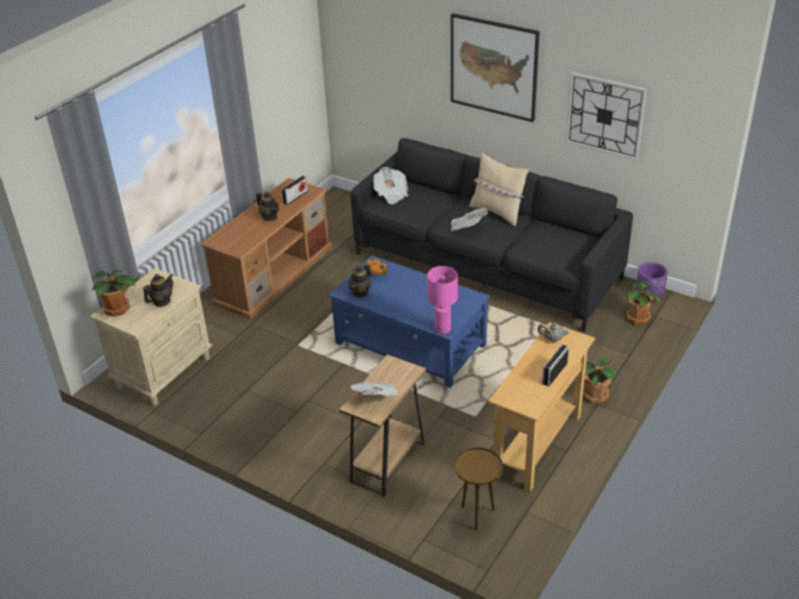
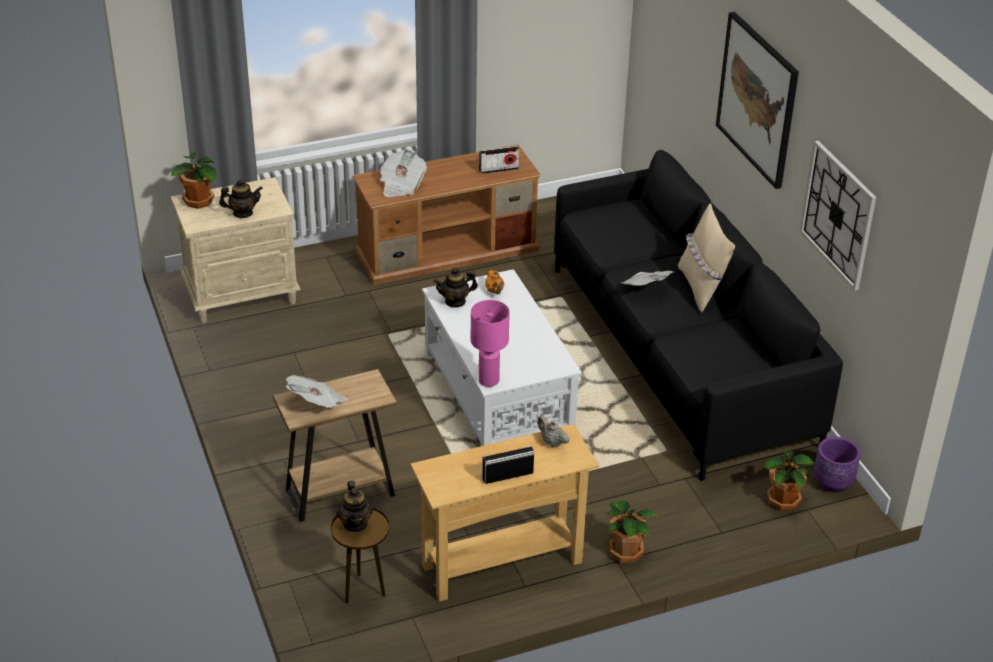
camera: 35 degrees right, 0 degrees up
(269, 217) = (448, 178): teapot -> teapot (355, 524)
(391, 194) = (610, 213): newspaper -> newspaper (401, 185)
(411, 345) = (497, 393): blue coffee table -> white coffee table

